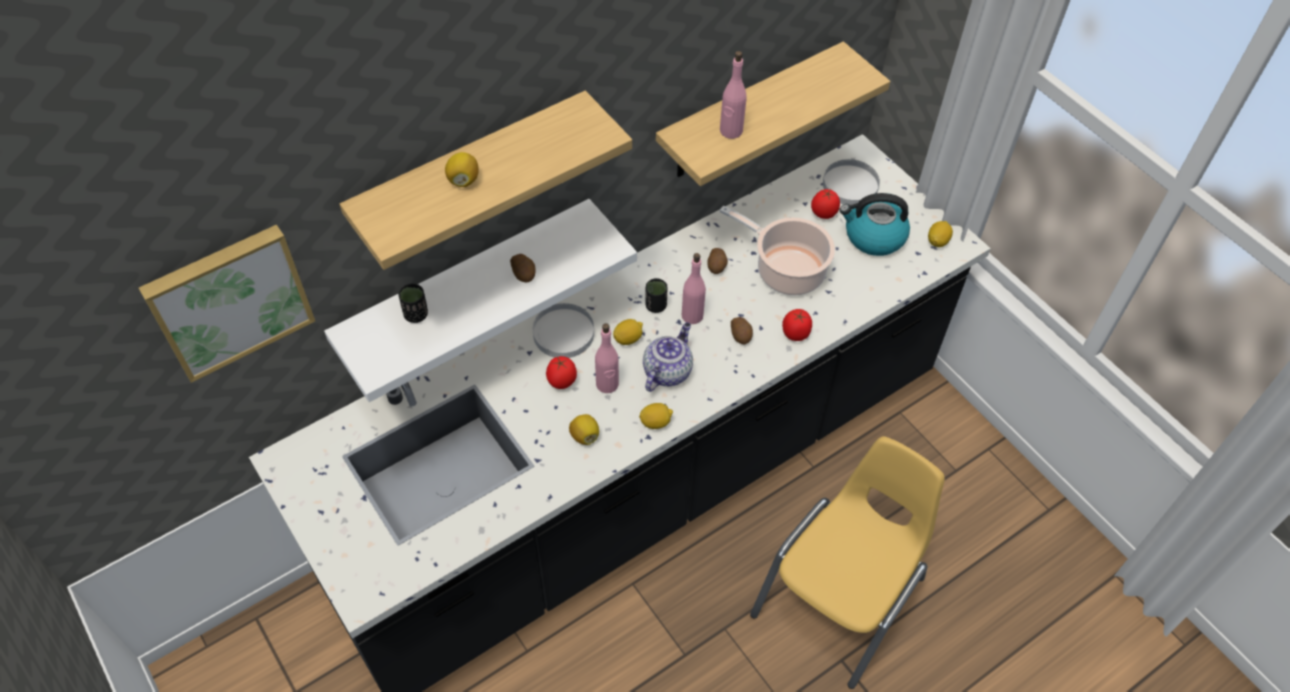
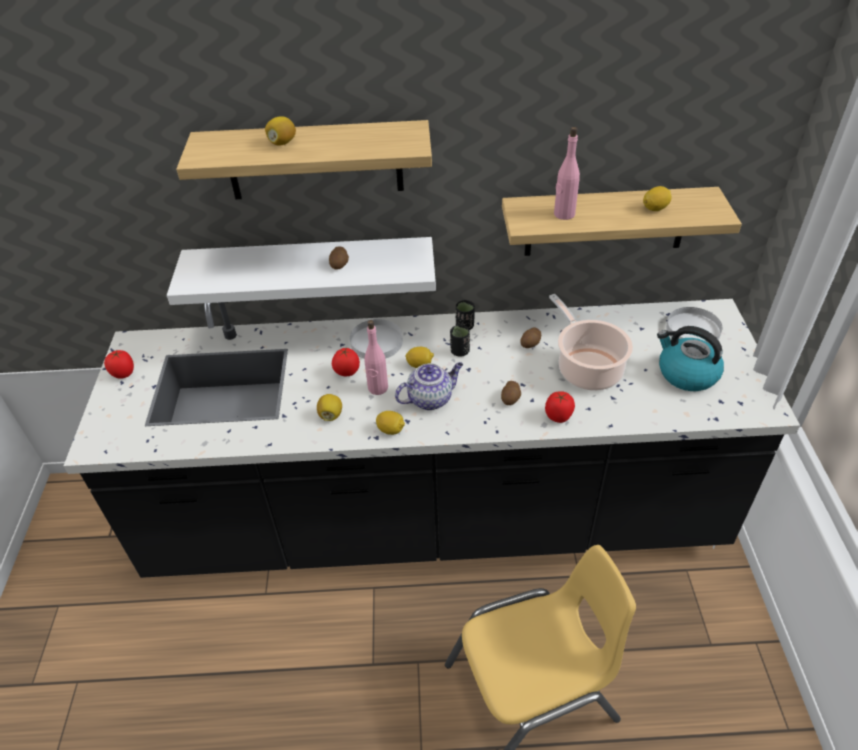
camera: 35 degrees right, 10 degrees down
(229, 299) = (98, 180): picture -> none
(416, 314) = (245, 262): black cup -> black cup (465, 326)
(692, 315) = (482, 369): pink bottle -> none
(823, 214) = (652, 341): tomato -> tomato (123, 374)
(937, 241) = (747, 399): lemon -> lemon (655, 208)

